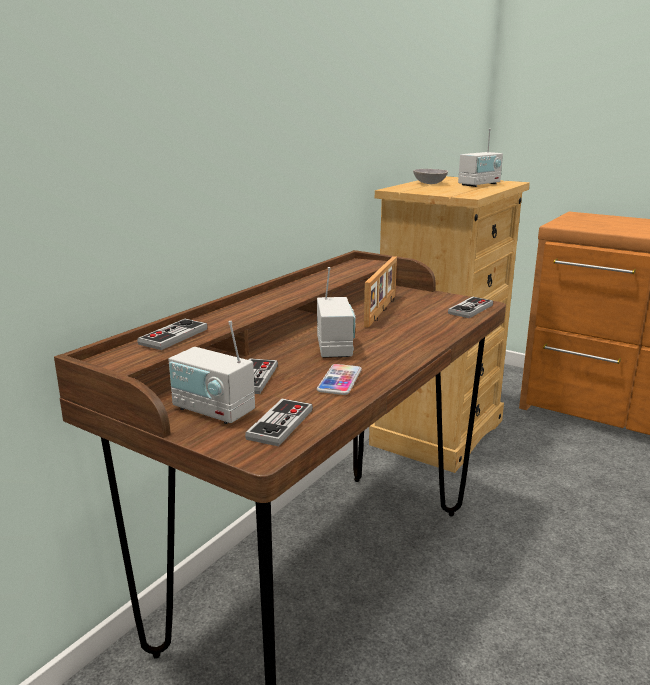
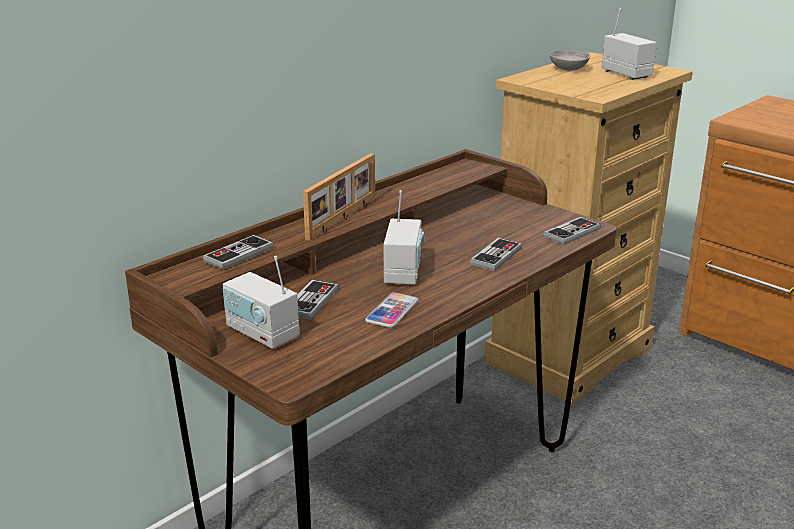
camera: 10 degrees right, 5 degrees up
(280, 424) = (318, 354): game controller -> game controller (496, 256)
(382, 310) = (474, 228): picture frame -> picture frame (343, 218)
(479, 184) = (626, 74): radio -> radio turned 90 degrees counterclockwise

